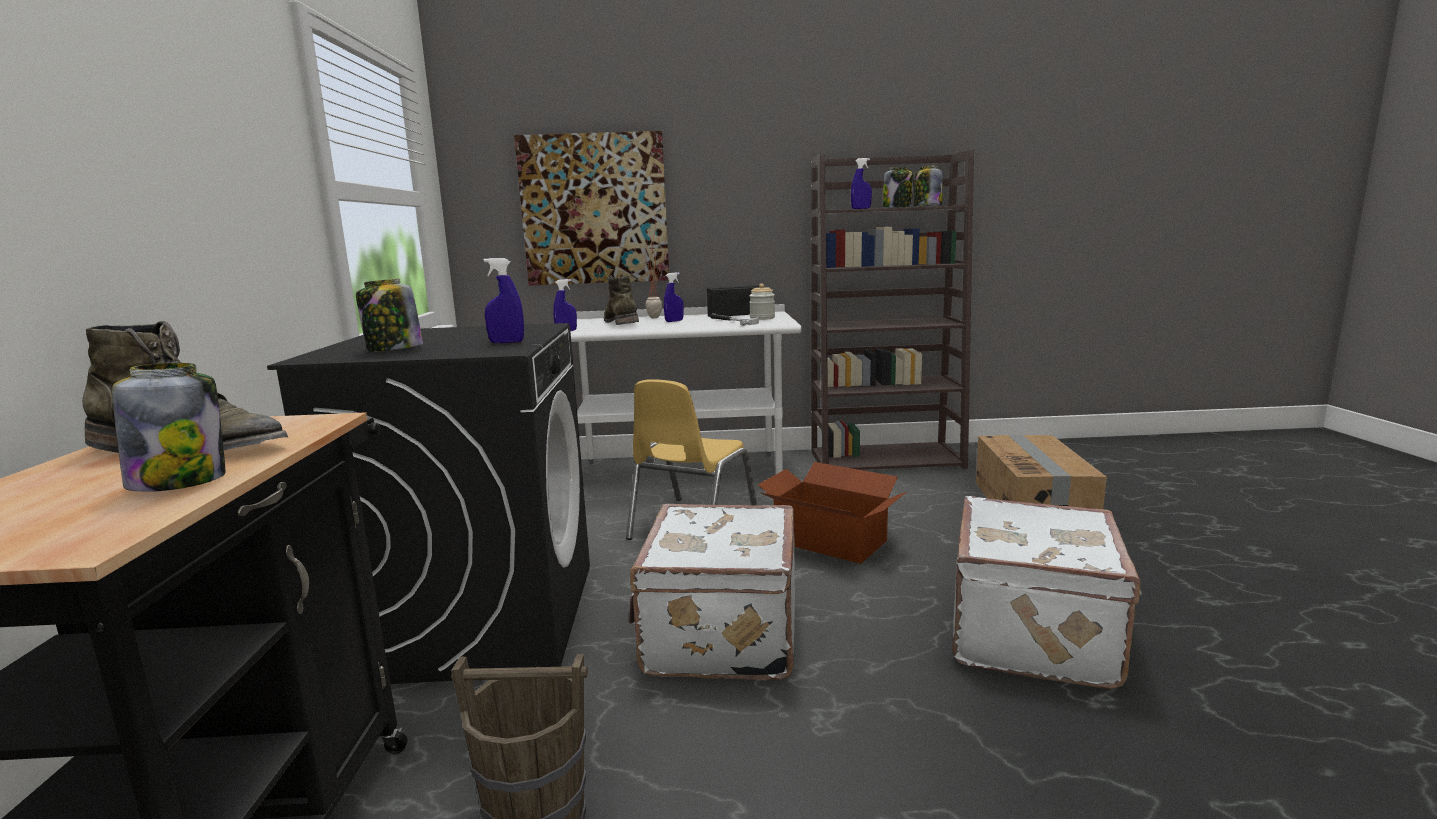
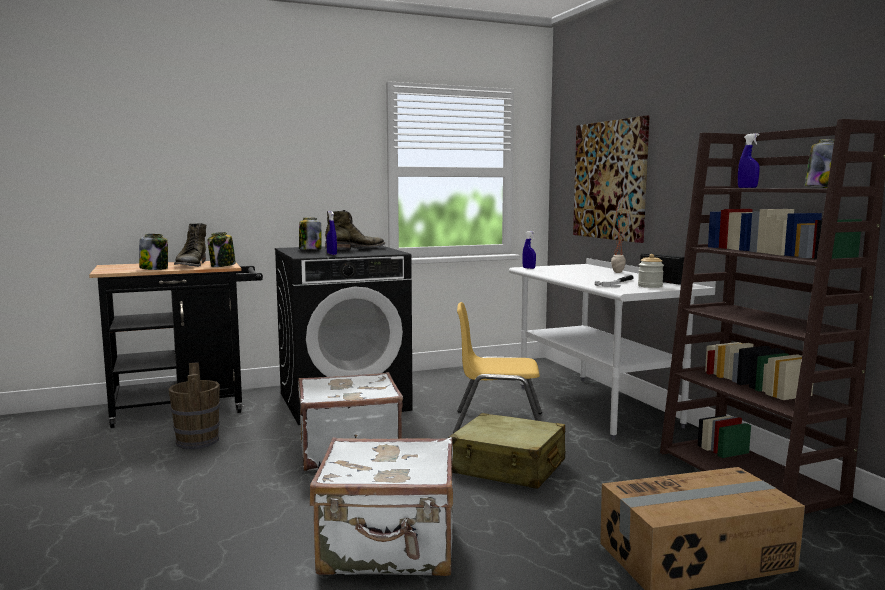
camera: 70 degrees right, 5 degrees down
(621, 322) = (582, 270): green boot -> green boot (356, 249)
(674, 321) = (603, 276): blue spray bottle -> none
(830, 540) = (508, 467): cardboard box -> beige suitcase
(897, 207) = (785, 188): jar -> jar (222, 266)

